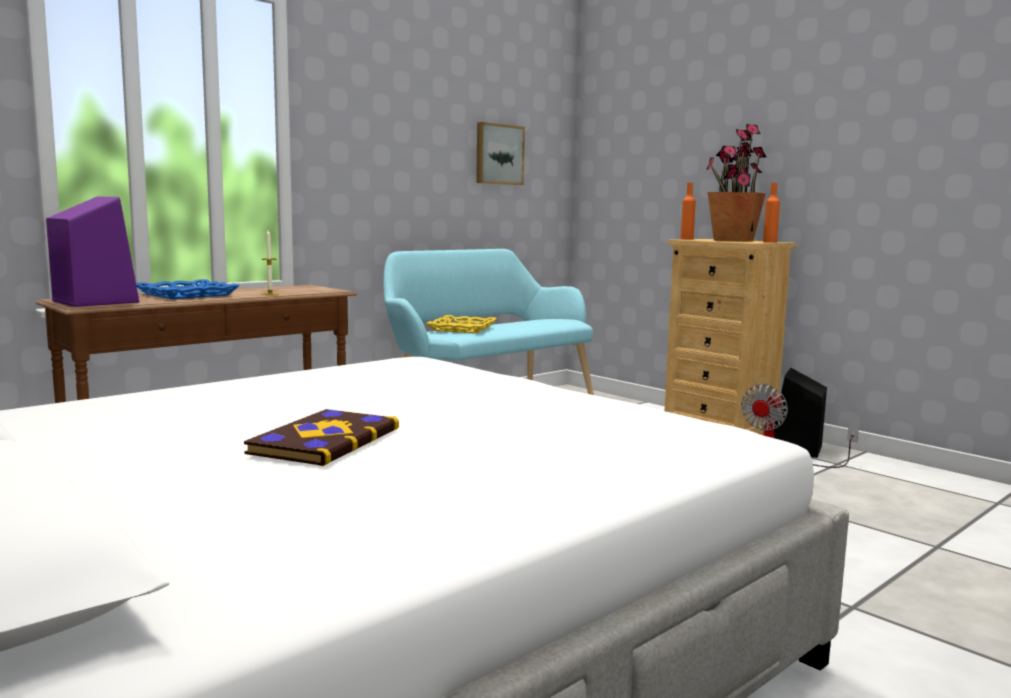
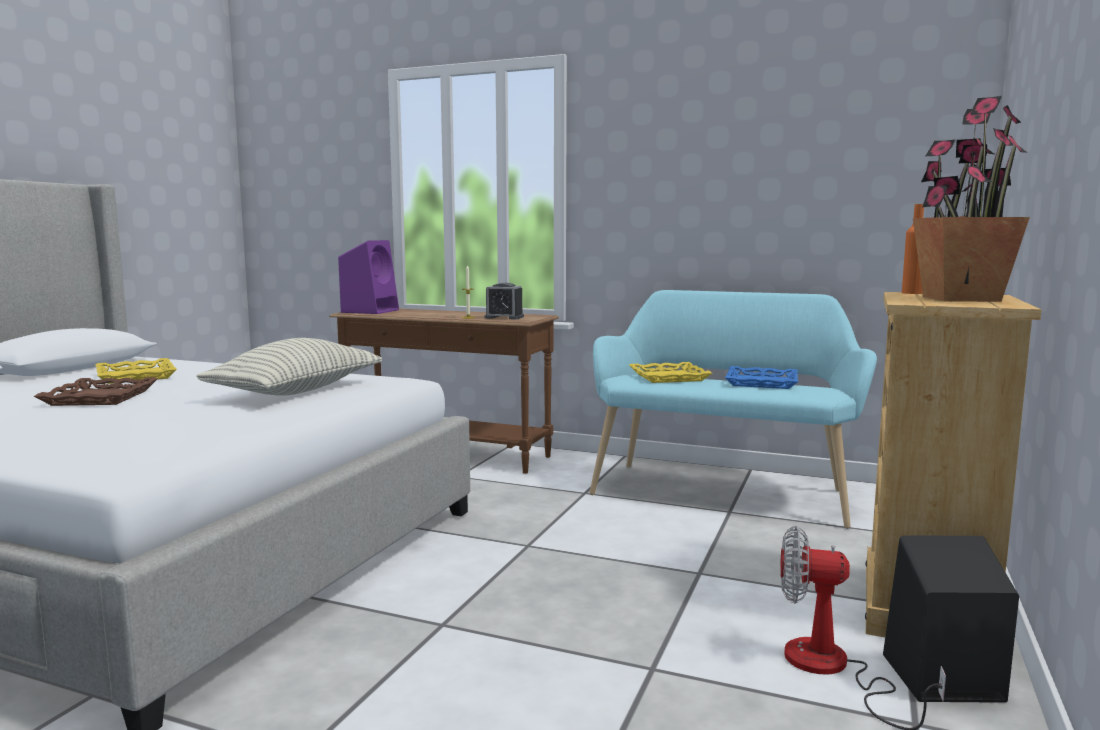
camera: 65 degrees right, 0 degrees up
(138, 429) = (135, 376): none -> yellow tray
(187, 295) = (432, 313): blue tray -> blue tray (761, 383)
(296, 290) = (504, 317): none -> alarm clock
(323, 441) = (99, 398): book -> brown tray
(421, 383) = (296, 391): none -> pillow
(498, 154) = (834, 176): picture -> none
(770, 242) = (971, 305): orange bottle -> none

